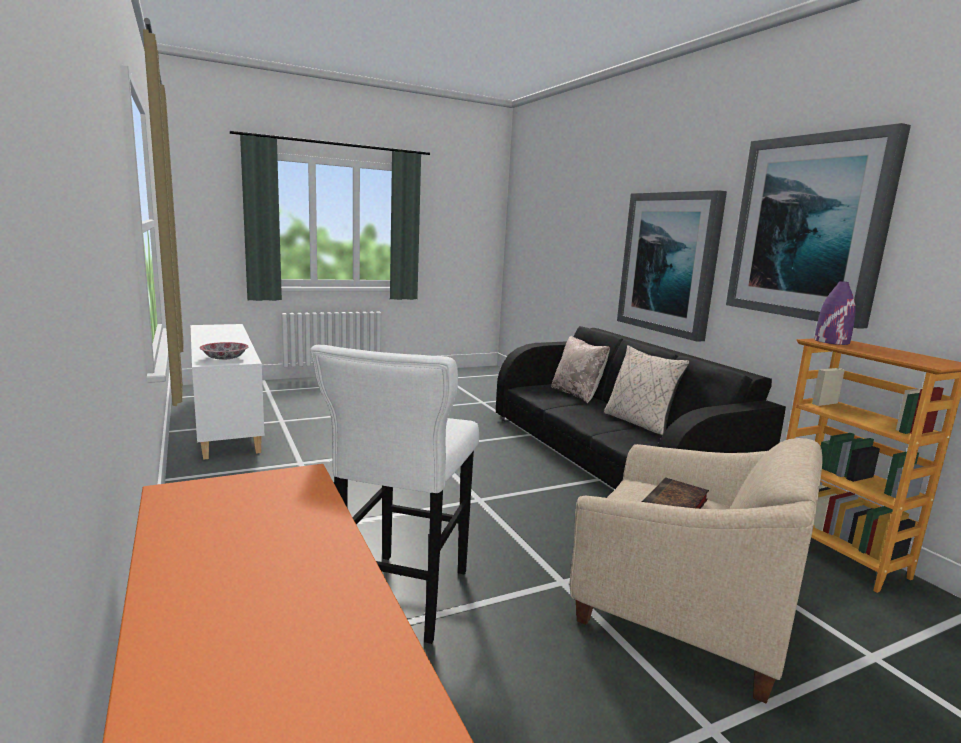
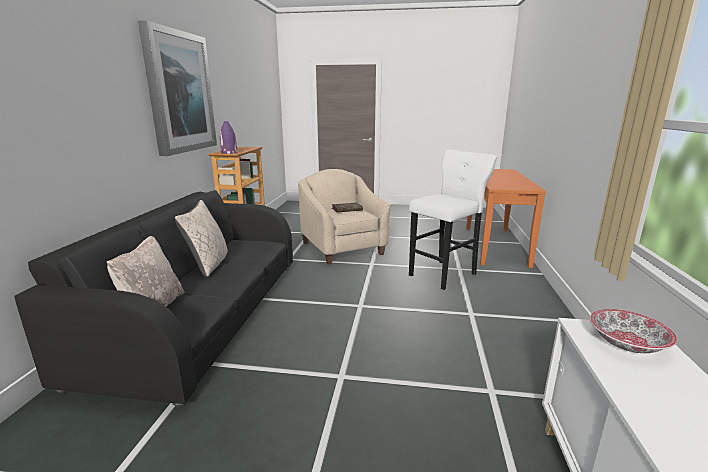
camera: 145 degrees left, 5 degrees up
(669, 263) = (96, 134): picture -> none

